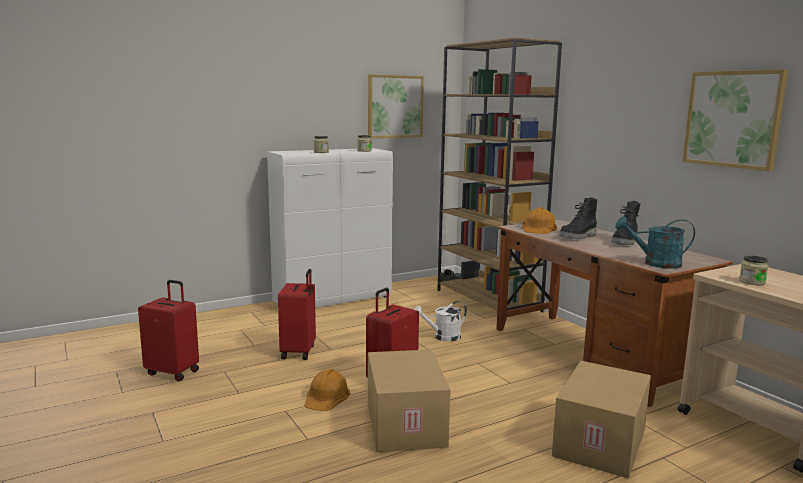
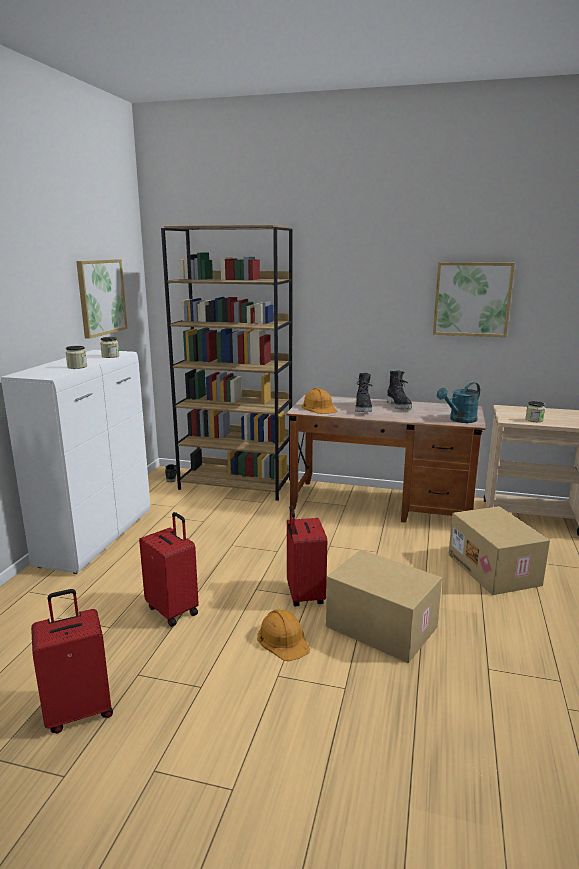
camera: 45 degrees left, 5 degrees up
(442, 337) = (265, 534): white watering can -> none

